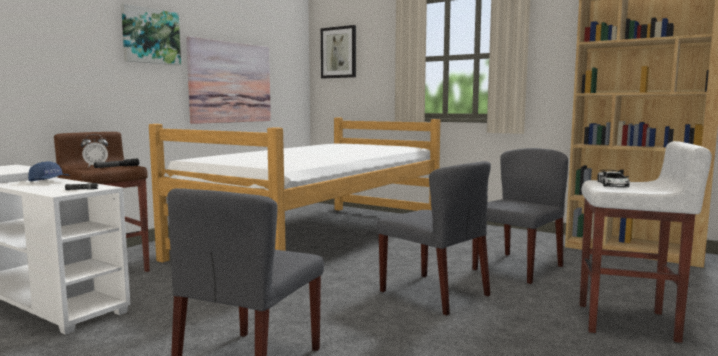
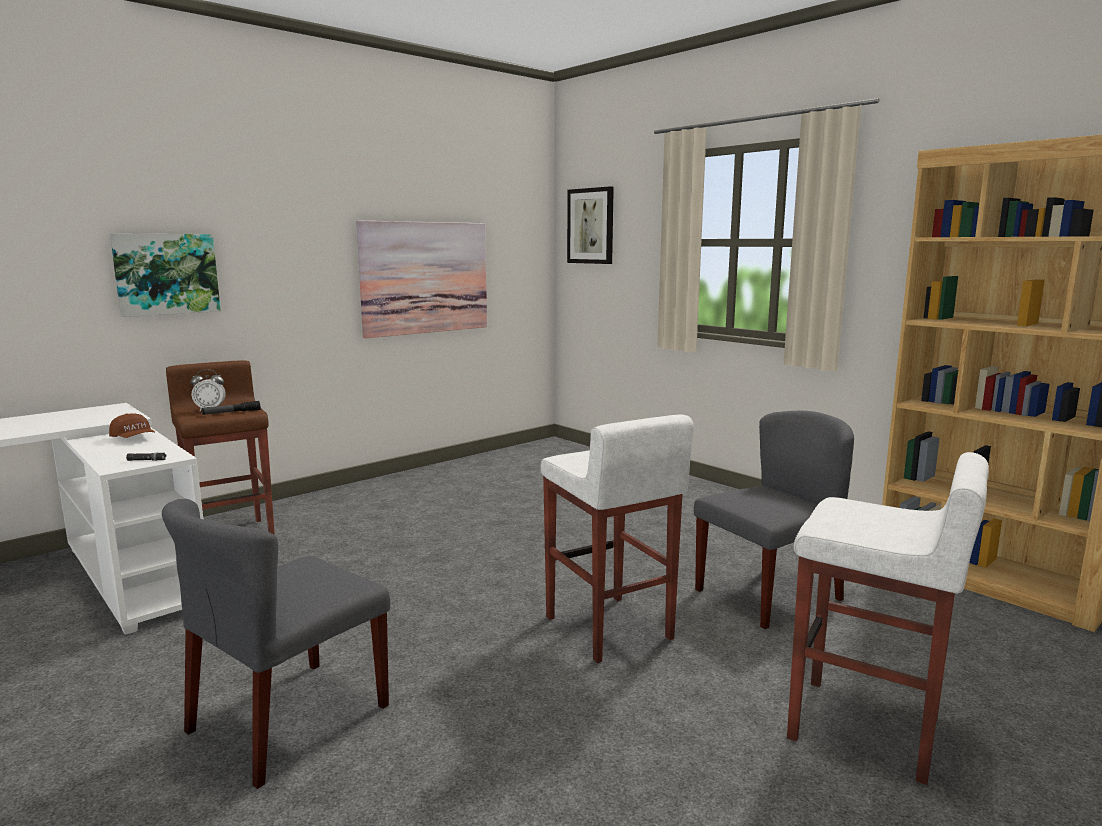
camera: 15 degrees right, 5 degrees up
(50, 181) = (134, 438): blue cap -> brown cap
(151, 36) = (304, 225): picture -> picture (166, 274)
(318, 239) = (516, 508): bed -> none
(435, 293) = (608, 629): grey chair -> white stool
(612, 184) = (850, 516): toy car -> none

